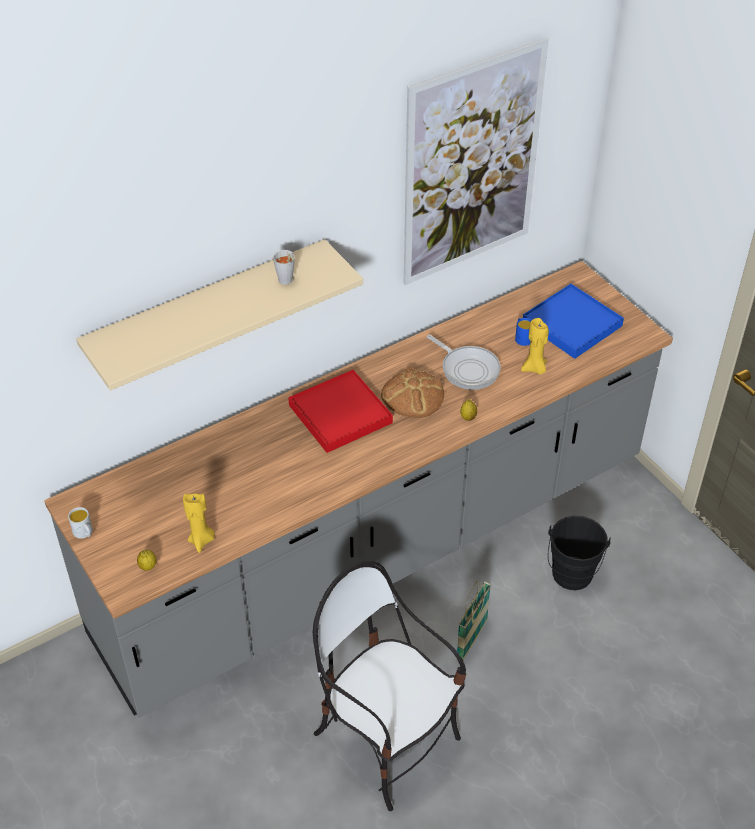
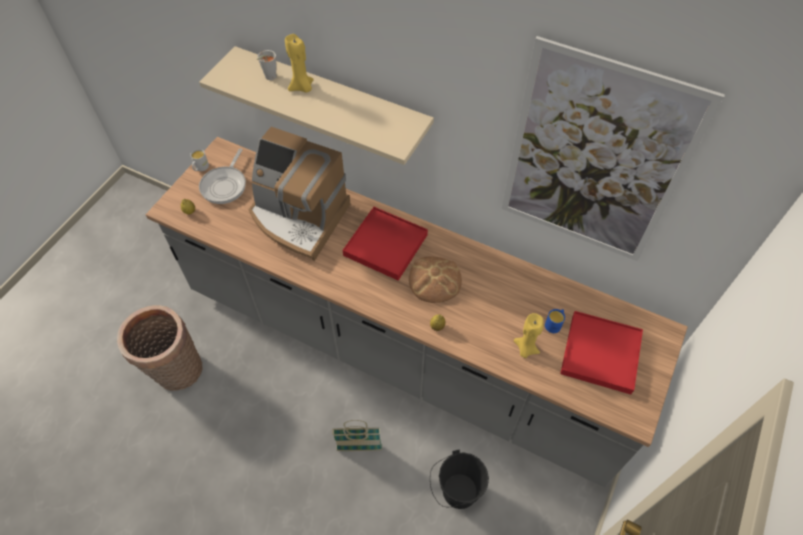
camera: 60 degrees right, 10 degrees up
(201, 540) = (225, 227): yellow candle -> yellow candle (302, 87)
(241, 794) = (176, 371): none -> basket
(243, 469) = (299, 217): none -> coffee machine
(286, 282) = (365, 119): grey cup -> grey cup (268, 78)
(386, 740) = (251, 434): chair -> none
(467, 369) = (489, 302): frying pan -> frying pan (225, 185)
(572, 324) = (601, 353): blue tray -> red tray

